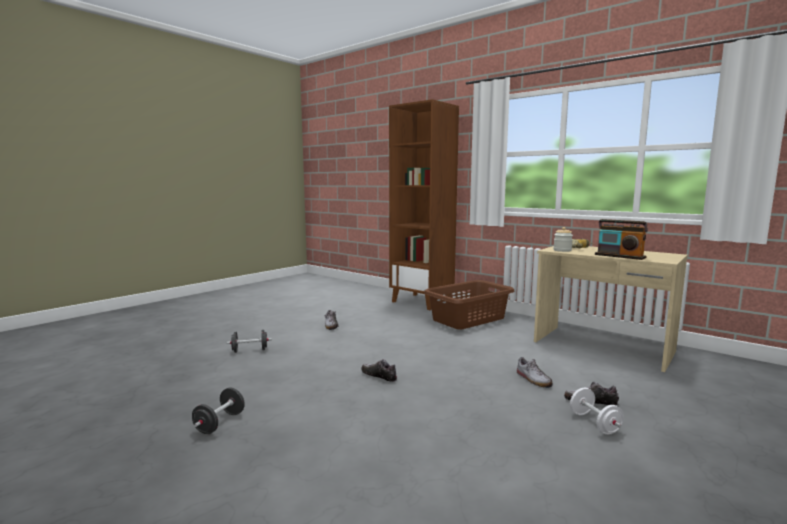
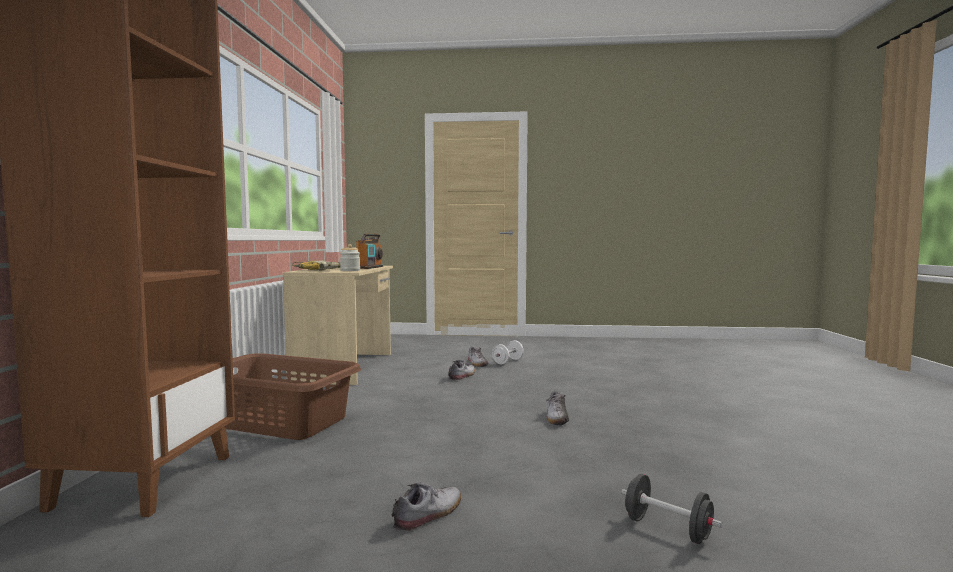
camera: 125 degrees left, 5 degrees down
(220, 423) = (769, 442): black dumbbell -> none

